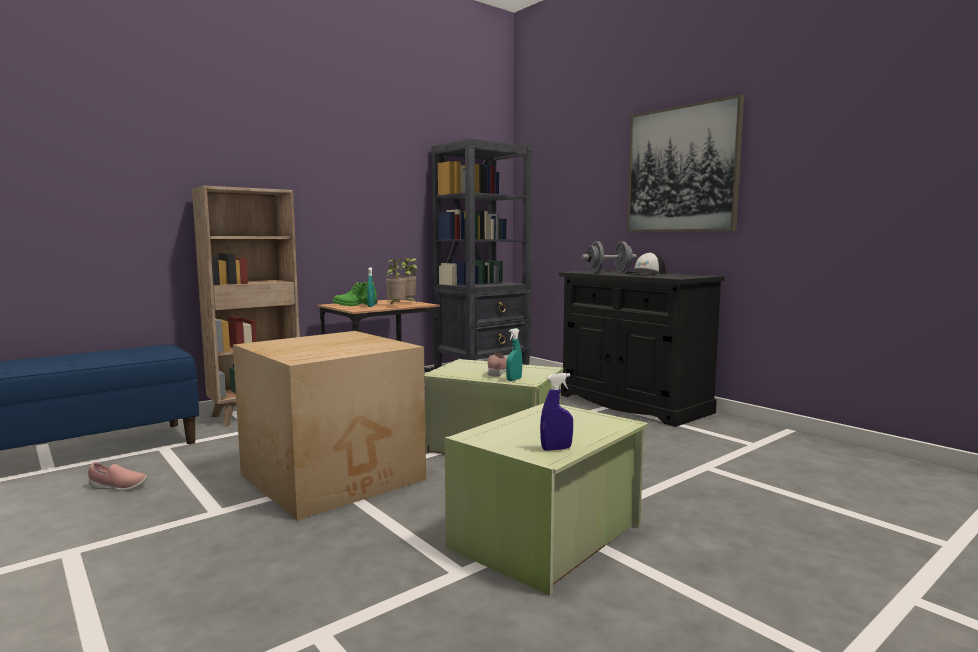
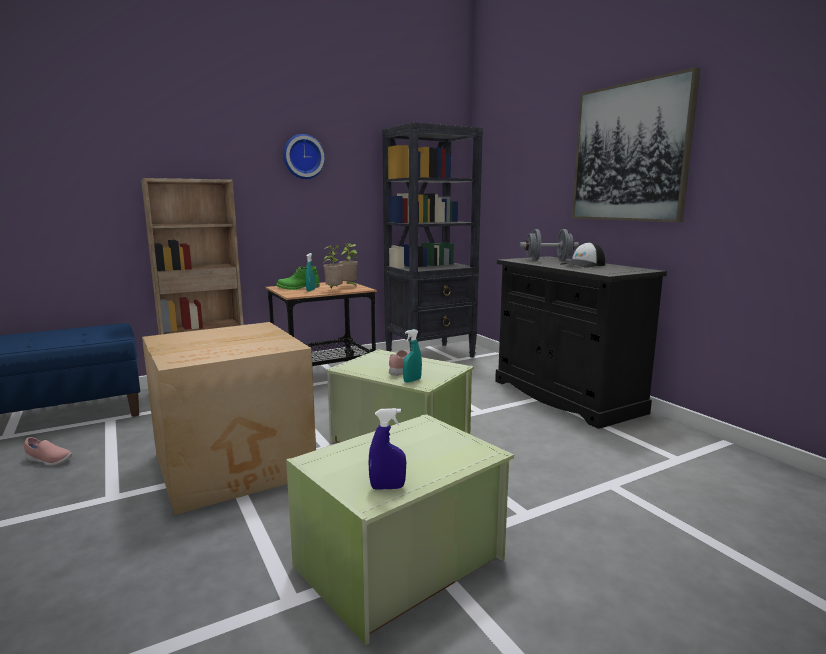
camera: 10 degrees right, 5 degrees up
(354, 170) = (303, 157): none -> wall clock

